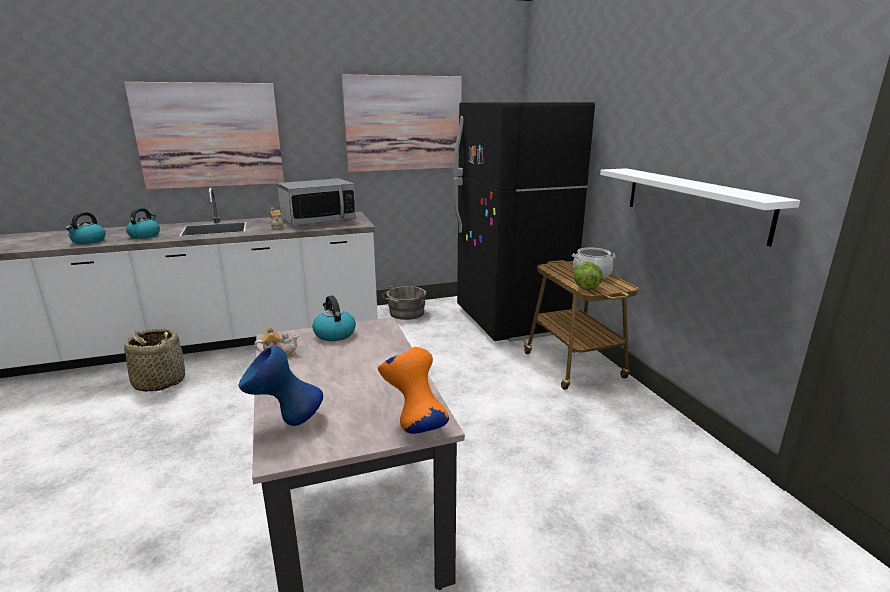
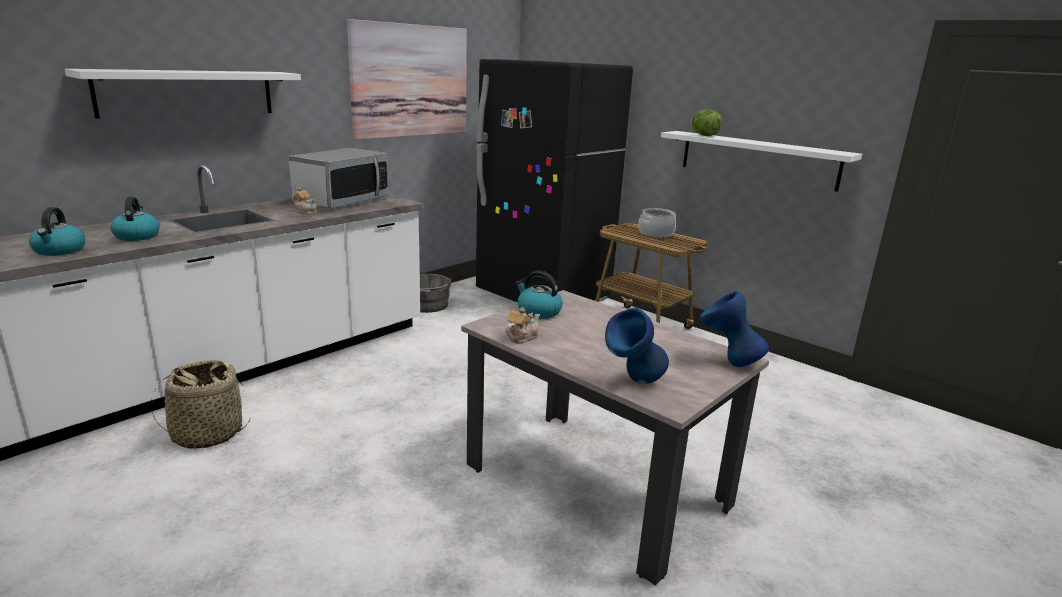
camera: 30 degrees left, 0 degrees up
(210, 135) = (187, 93): picture -> white shelf
(414, 425) = (728, 362): orange vase -> blue vase
(586, 287) = (669, 245): lettuce -> lettuce (704, 135)

